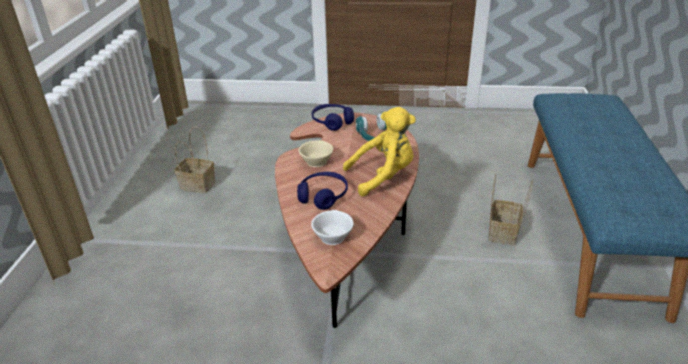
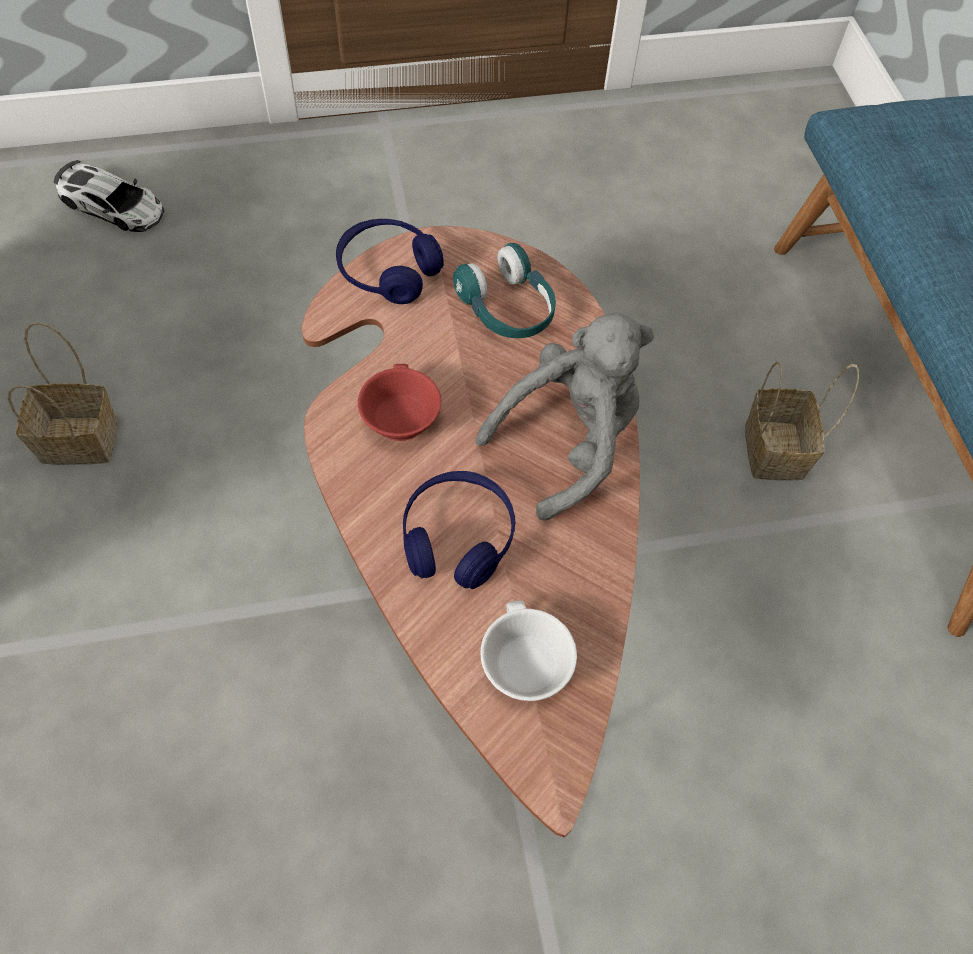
camera: 20 degrees left, 25 degrees up
(244, 120) = (113, 206): none -> toy car
(315, 161) = (398, 419): beige cup -> red cup
(383, 176) = (568, 443): yellow plush toy -> grey plush toy

